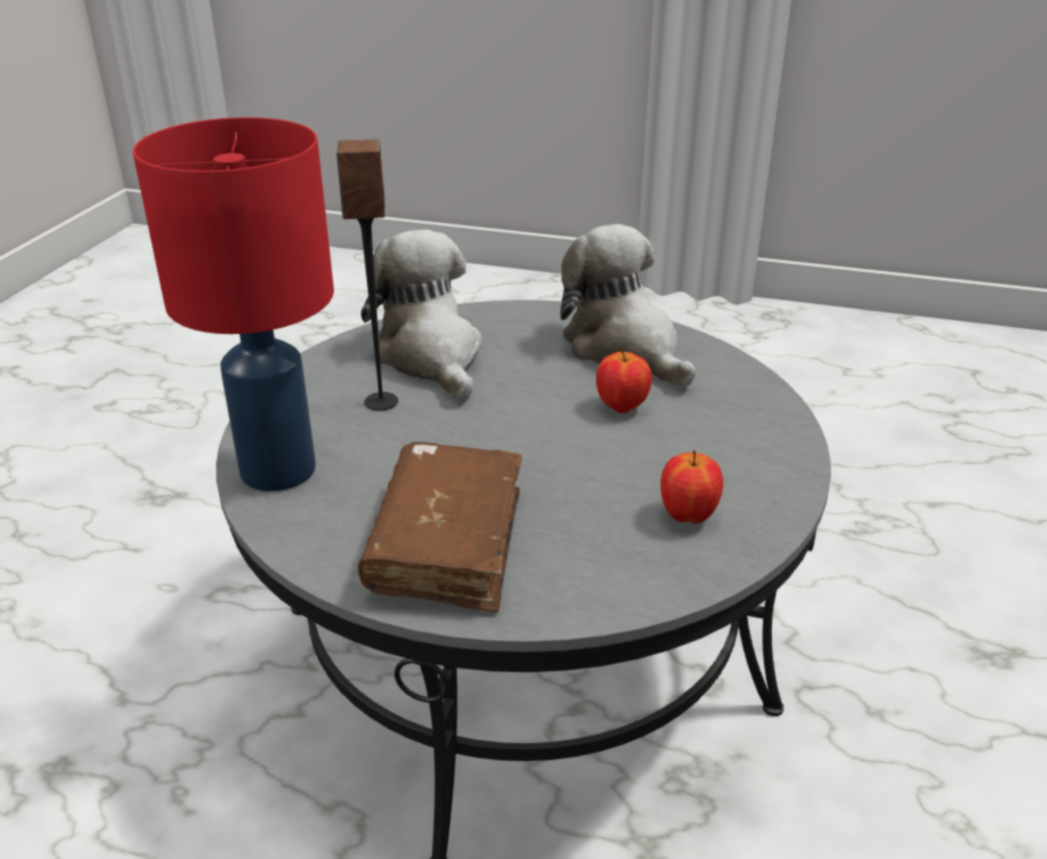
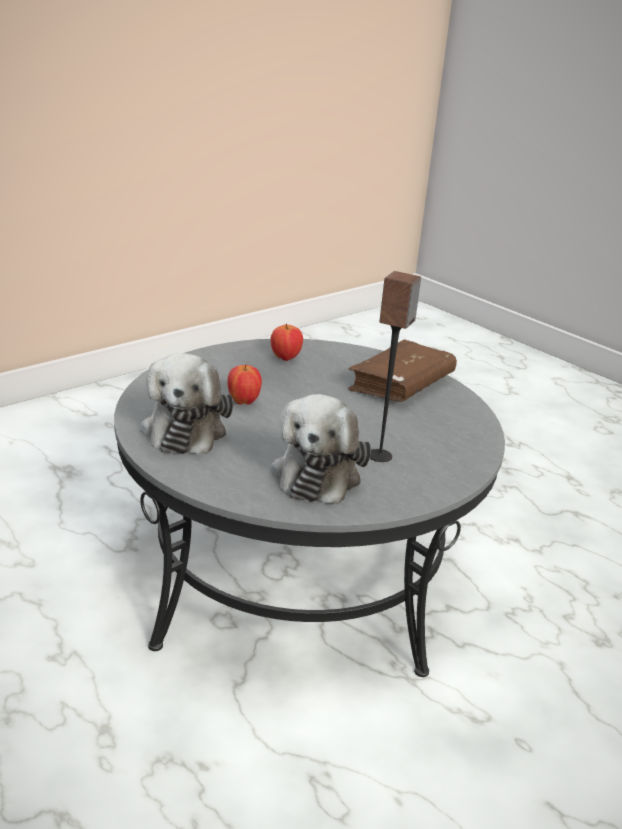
camera: 150 degrees left, 5 degrees down
(280, 469) = (465, 441): red table lamp -> none

